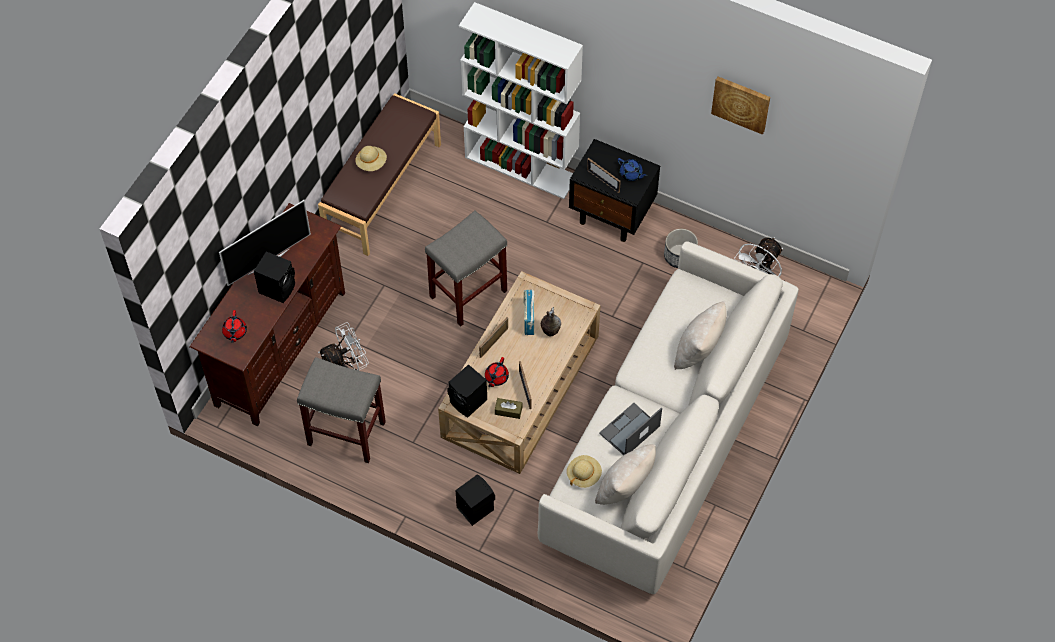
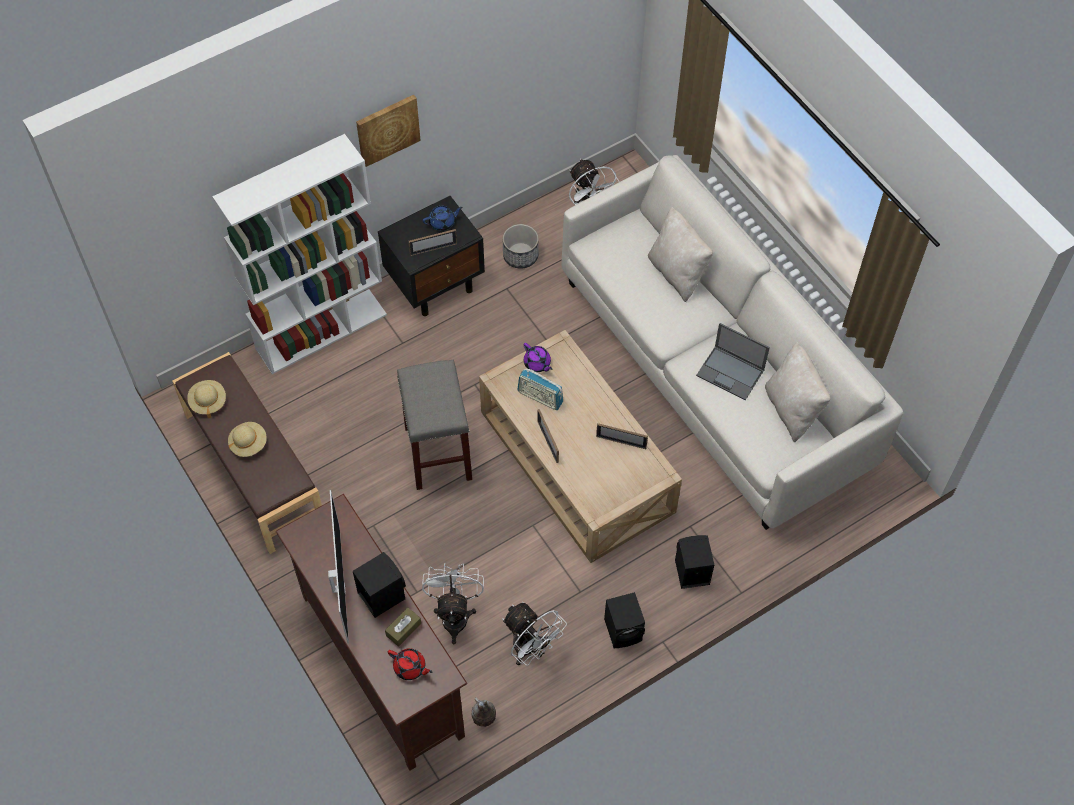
camera: 60 degrees left, 0 degrees up
(347, 433) = (530, 649): grey stool -> white fan
(469, 402) = (604, 499): black speaker -> black speaker (624, 630)
(496, 377) = (590, 460): red teapot -> none
(508, 411) = (635, 469): brown tissue box -> brown tissue box (403, 629)
(550, 332) = (567, 387): vase -> vase (483, 720)
(557, 302) = (537, 364): none -> purple teapot
(583, 475) = (756, 436): beige hat -> beige hat (208, 402)
(629, 430) = (731, 373): laptop -> laptop turned 45 degrees counterclockwise
(741, 103) = (512, 49): picture -> picture (387, 129)

